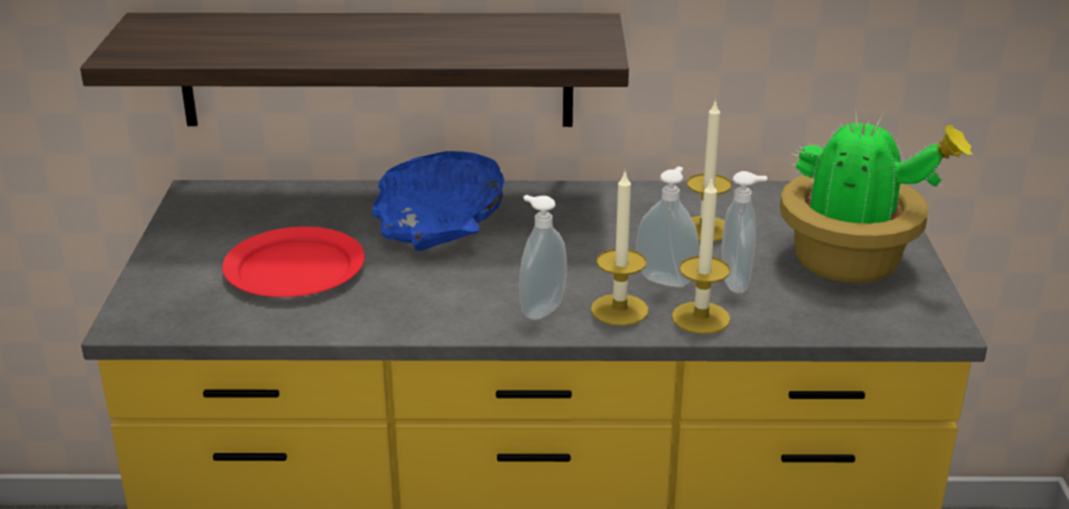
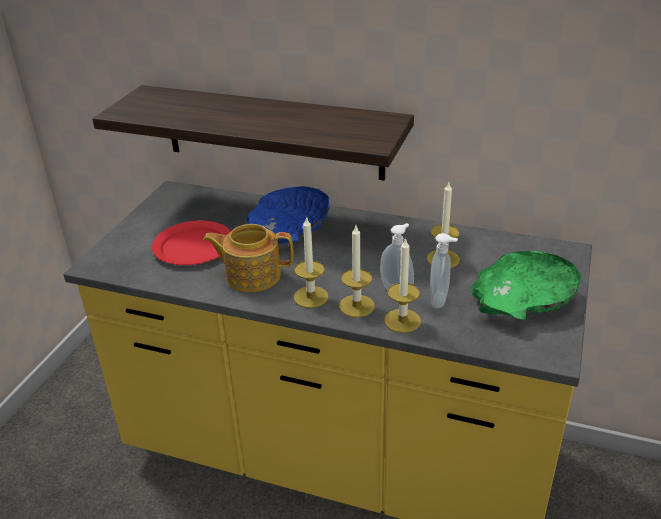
camera: 20 degrees right, 5 degrees up
(424, 294) = (252, 275): none -> teapot
(540, 309) = (311, 297): soap dispenser -> candle
(851, 264) = (522, 300): potted plant -> green bowl

